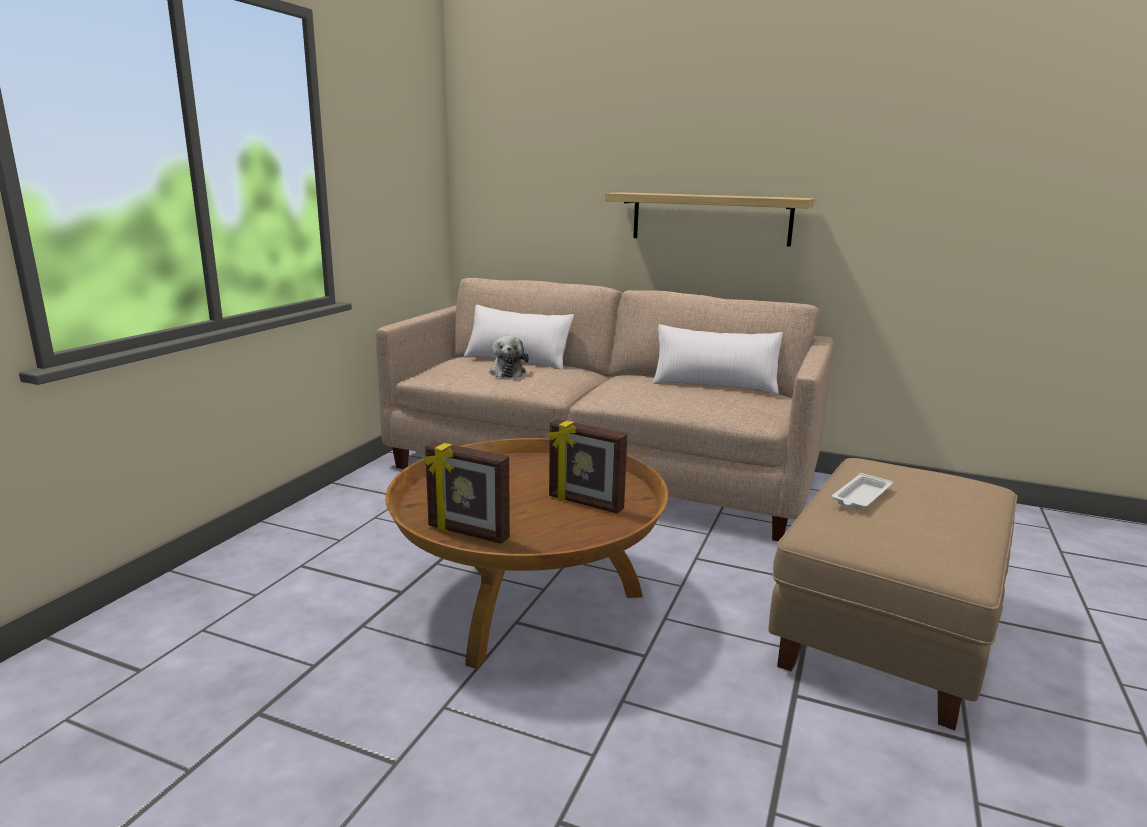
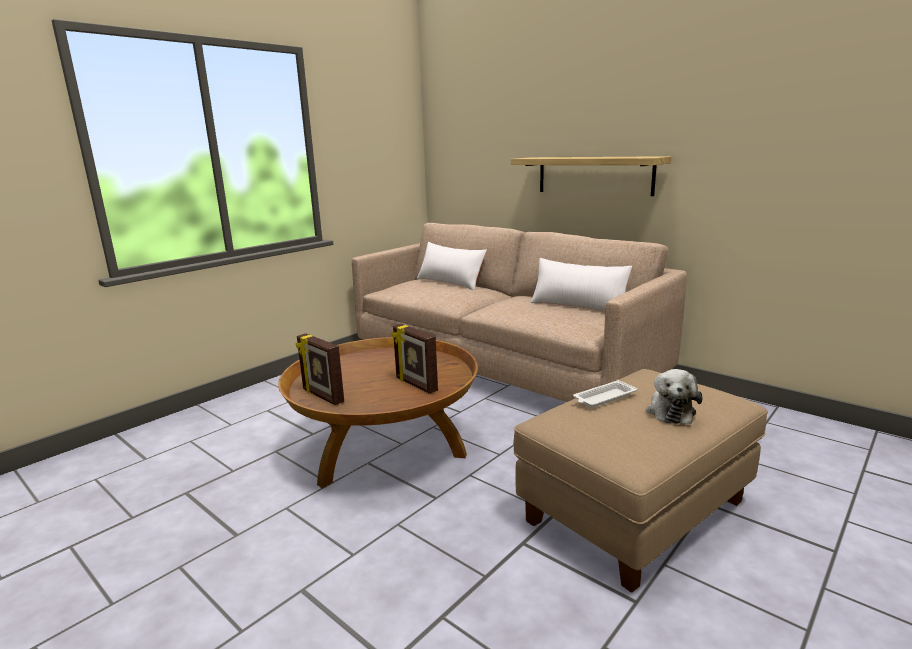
camera: 20 degrees right, 0 degrees up
(507, 372) = (433, 290): plush toy -> plush toy (670, 411)

